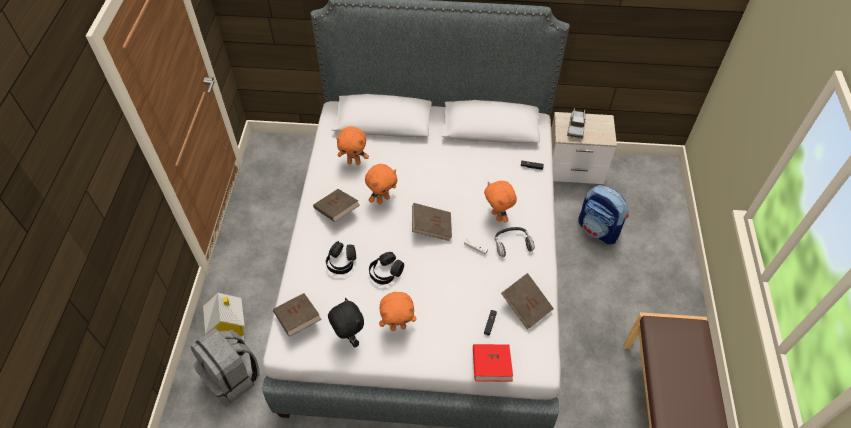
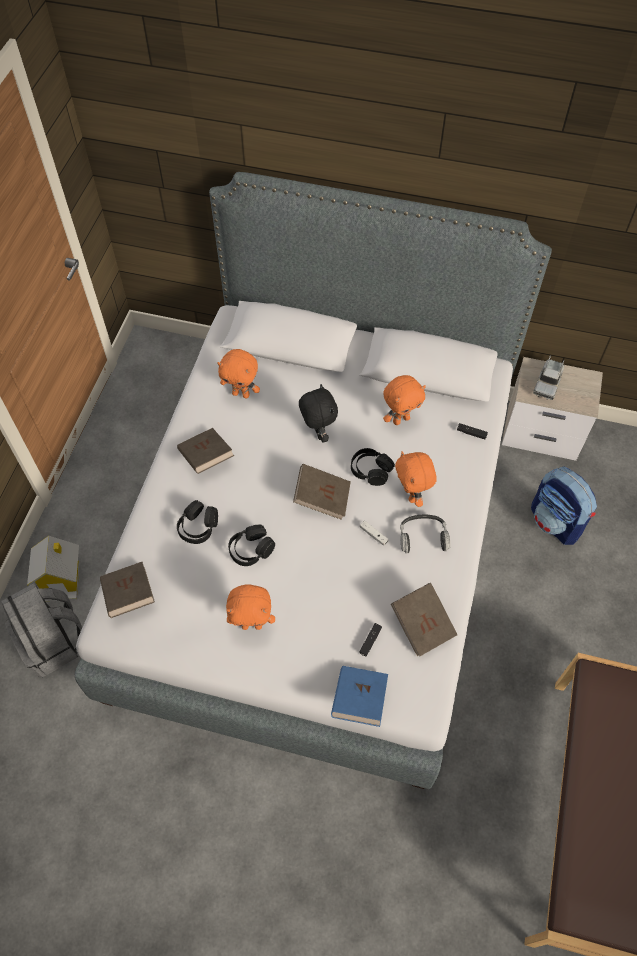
camera: 10 degrees right, 5 degrees up
(349, 337) = (187, 628): black plush toy -> black plush toy (317, 433)
(382, 199) = (267, 450): orange plush toy -> orange plush toy (401, 419)
(463, 203) = (371, 470): none -> black headphones
(491, 367) = (359, 700): red book -> blue book

